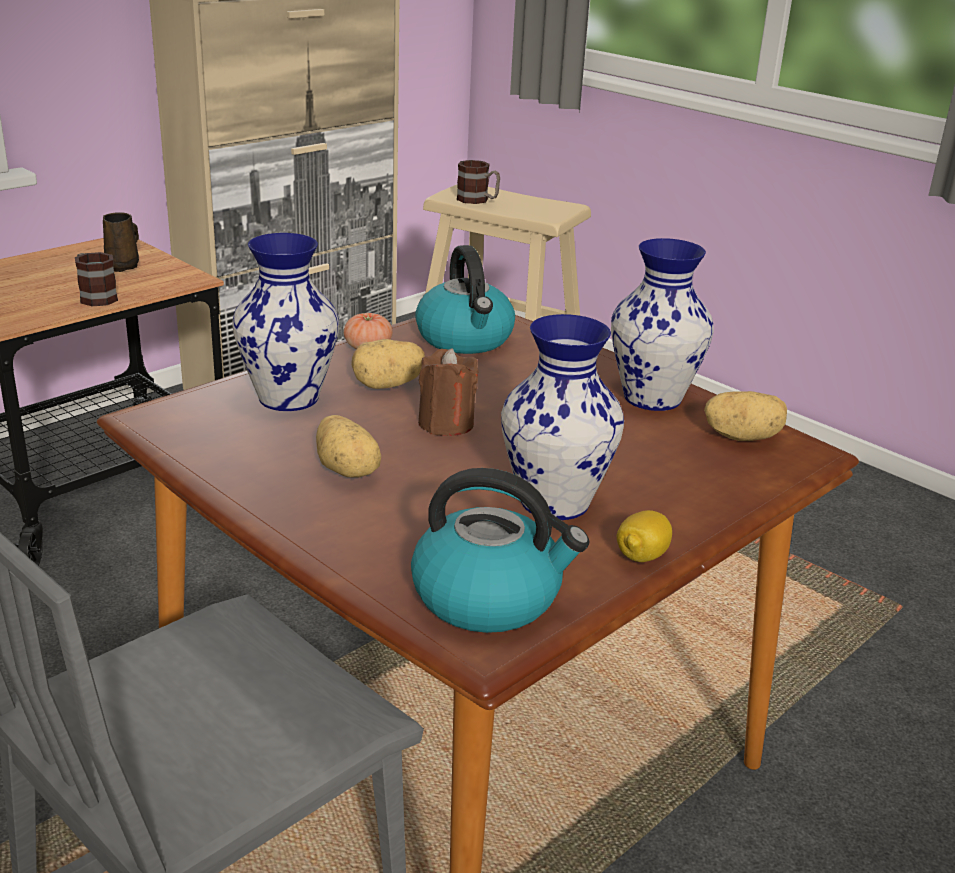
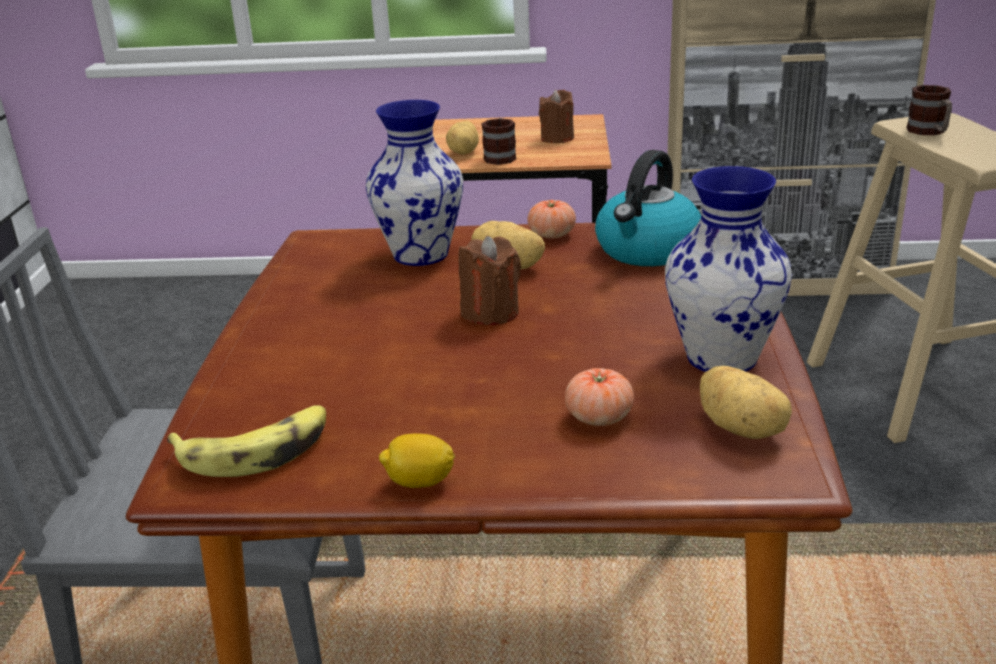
camera: 50 degrees right, 0 degrees up
(123, 266) = (557, 138): brown mug -> brown candle
(348, 470) = (355, 320): potato -> potato (465, 152)
(489, 597) = (256, 451): kettle -> banana
(553, 503) = (442, 407): vase -> none
(659, 465) = (599, 417): none -> tomato

